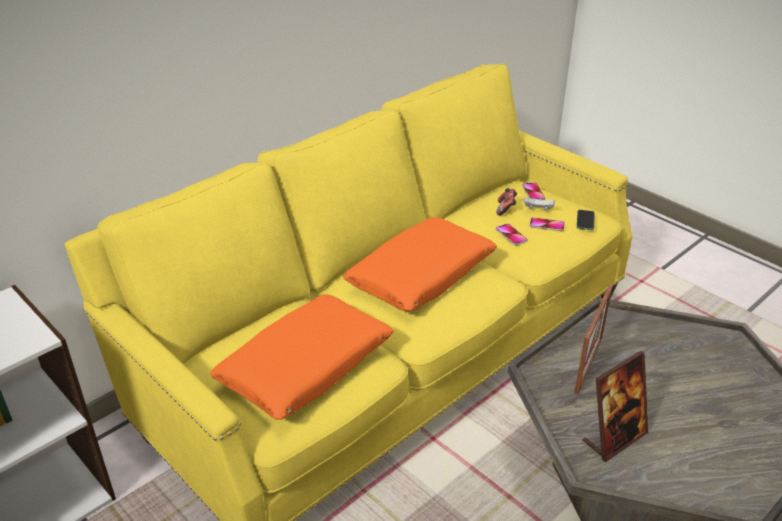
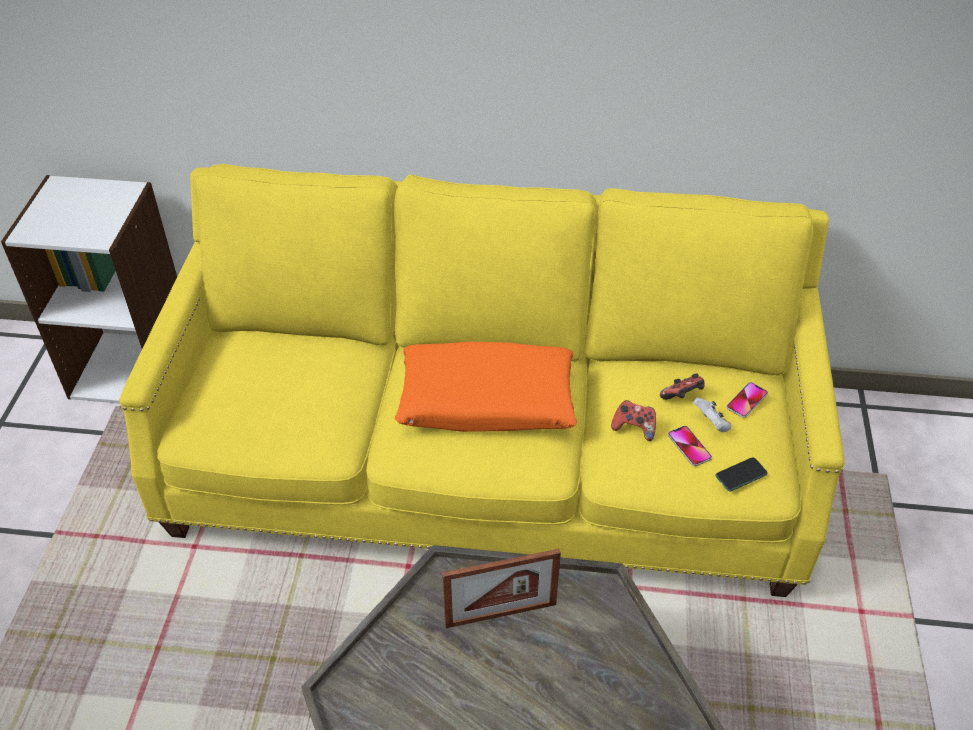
camera: 50 degrees right, 10 degrees up
(306, 367) = (277, 405): orange pillow -> none
(511, 235) = (634, 428): phone -> game controller
(614, 437) = (407, 692): picture frame -> none

